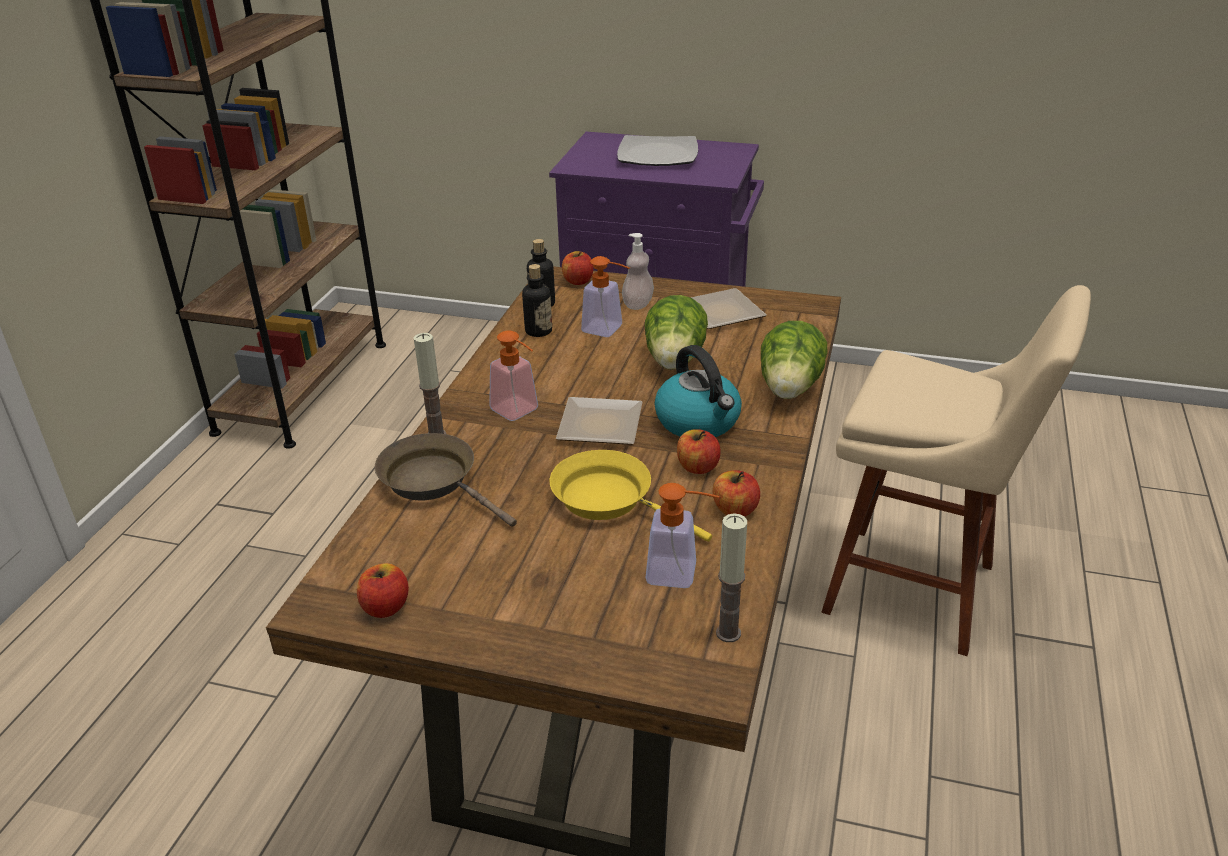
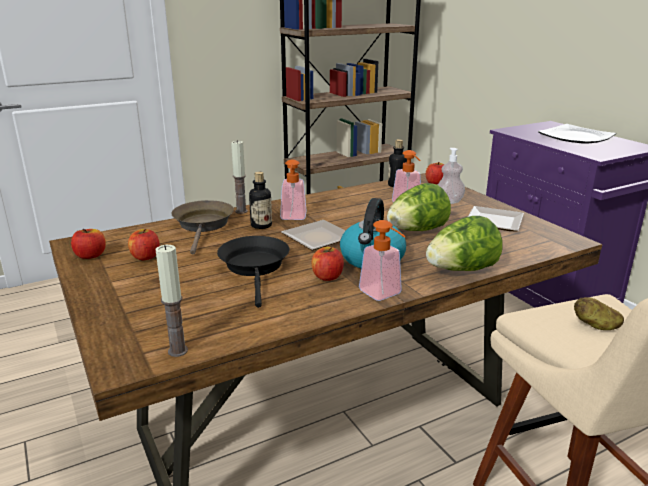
camera: 45 degrees right, 10 degrees down
(538, 331) = (371, 194): bottle -> bottle (261, 225)
(610, 499) = (255, 267): yellow frying pan -> black frying pan
(681, 574) = (216, 313): soap dispenser -> soap dispenser (384, 295)
(735, 510) = (304, 304): apple -> apple (145, 257)
(929, 390) = (595, 326): none -> potato

